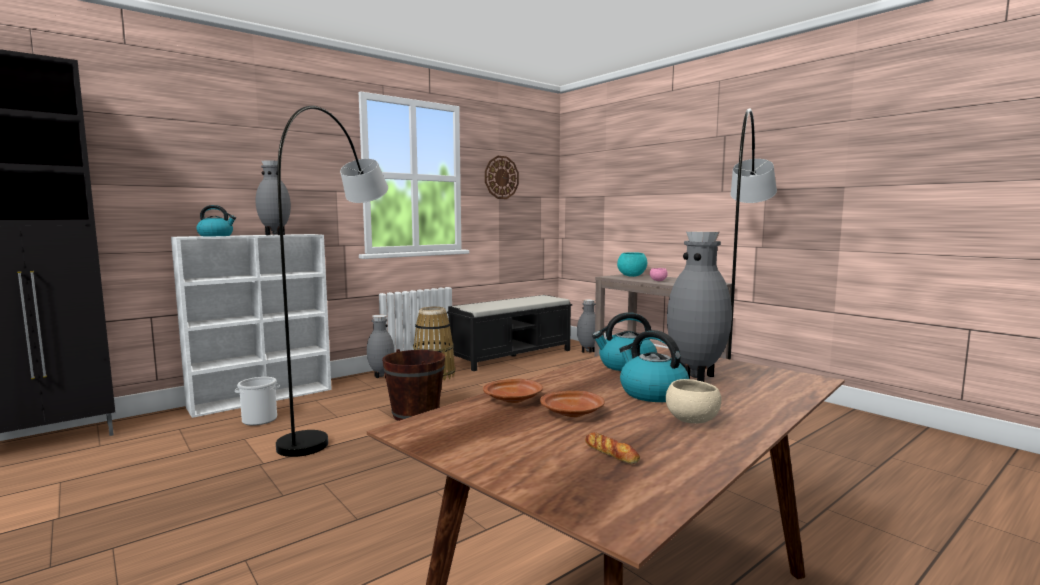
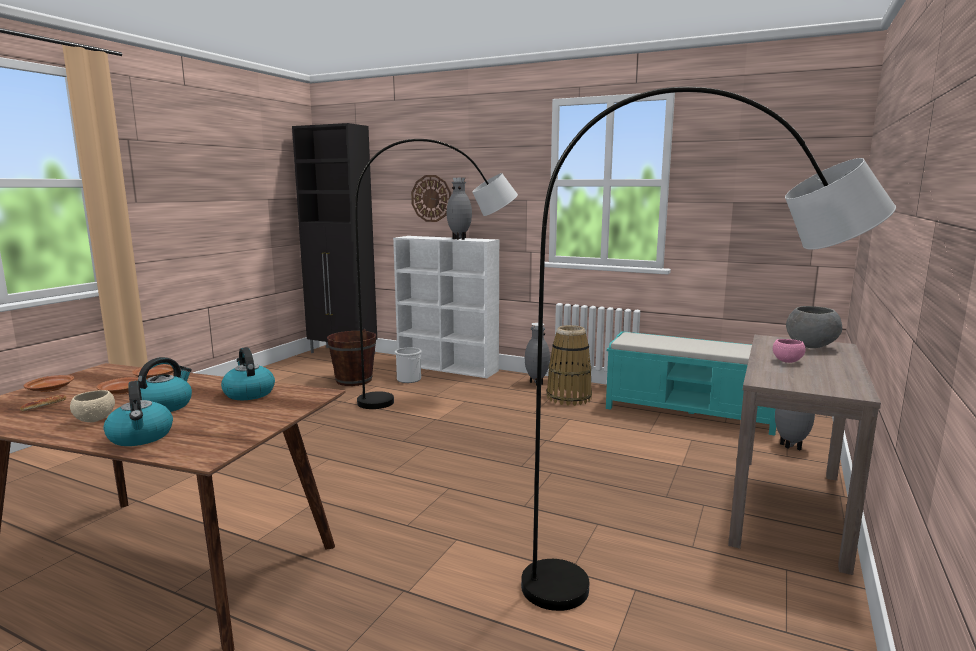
camera: 65 degrees right, 5 degrees up
(216, 236) = (424, 237): kettle -> kettle (141, 437)
(415, 414) = (465, 416): brown bucket -> brown bucket (354, 380)
(501, 177) = (738, 177): wall clock -> wall clock (431, 198)
(511, 457) = (51, 389): none -> brown plate
(512, 355) = (690, 412): black bench -> turquoise bench
(632, 276) = (811, 346): turquoise bowl -> grey bowl
(697, 378) = (208, 416): grey vase -> none

